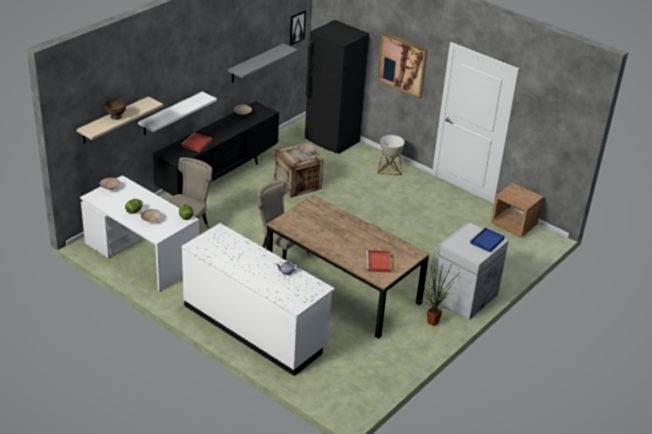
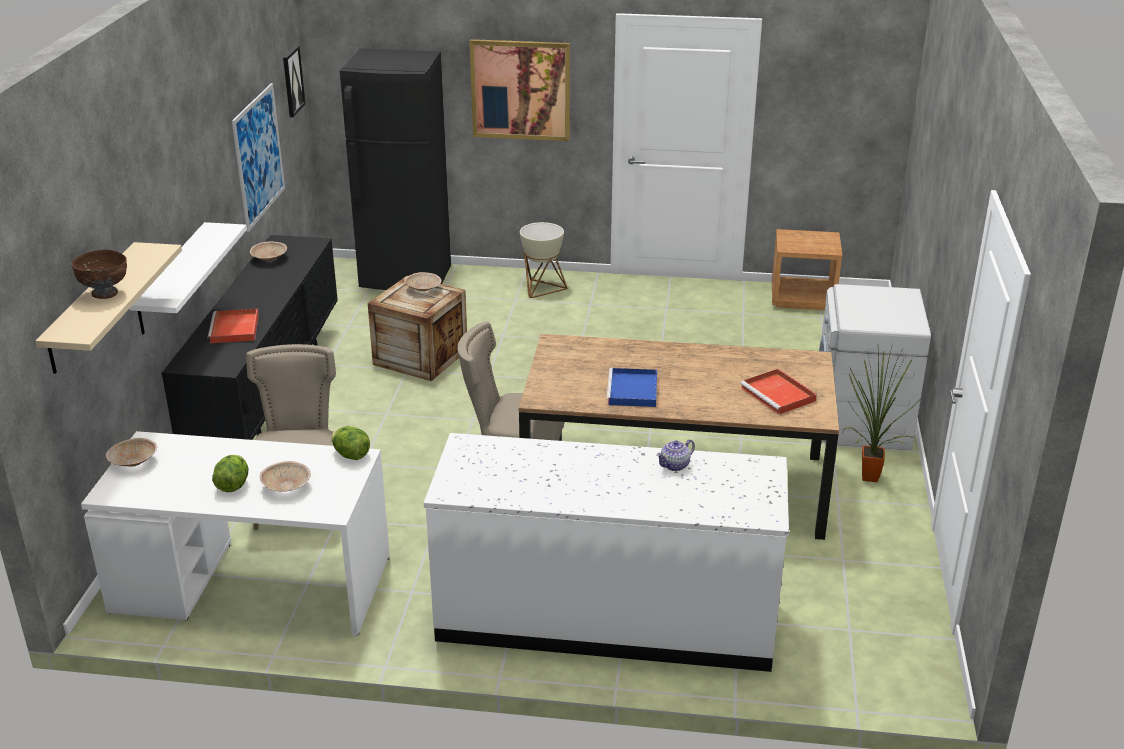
camera: 30 degrees left, 5 degrees down
(256, 63) = (259, 156): grey shelf -> picture
(486, 241) = (894, 300): blue tray -> blue tray (633, 391)

